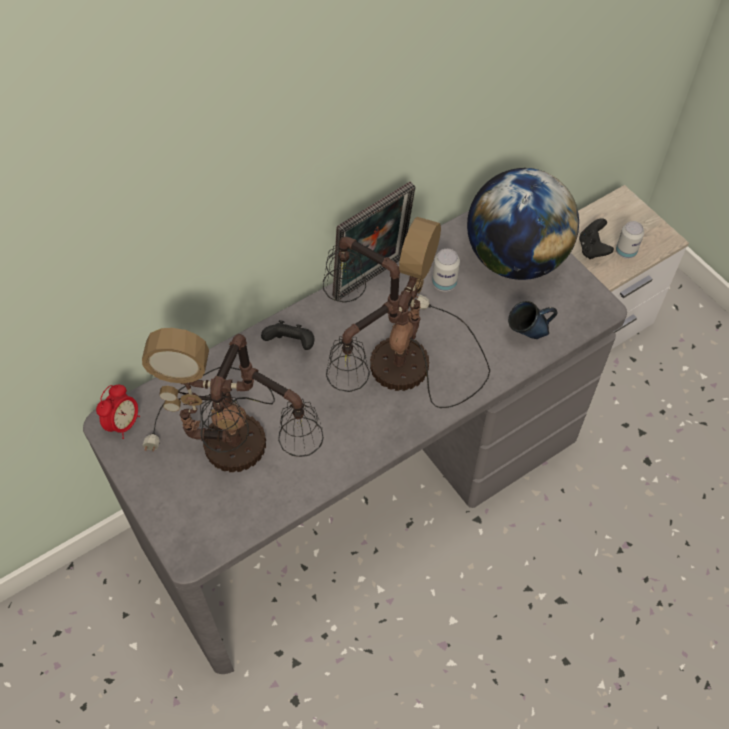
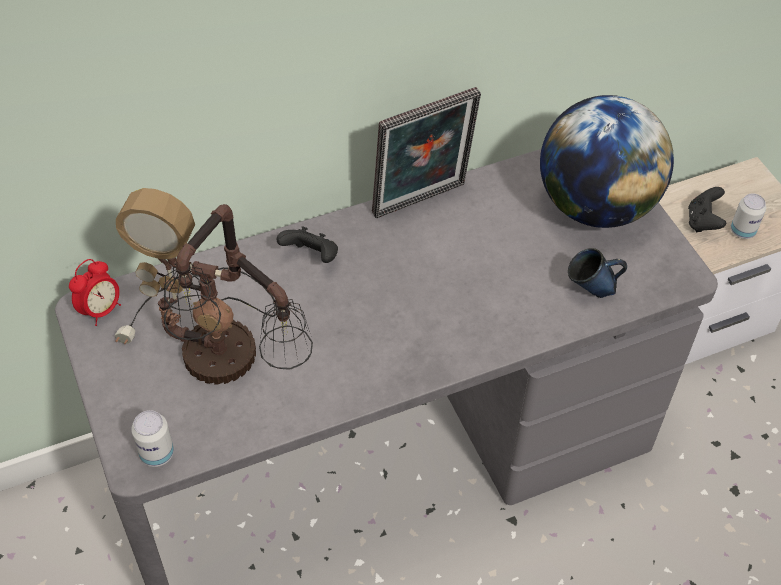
camera: 10 degrees right, 5 degrees down
(395, 368) = (425, 302): table lamp -> none
(444, 284) = (505, 220): can -> can (157, 454)

